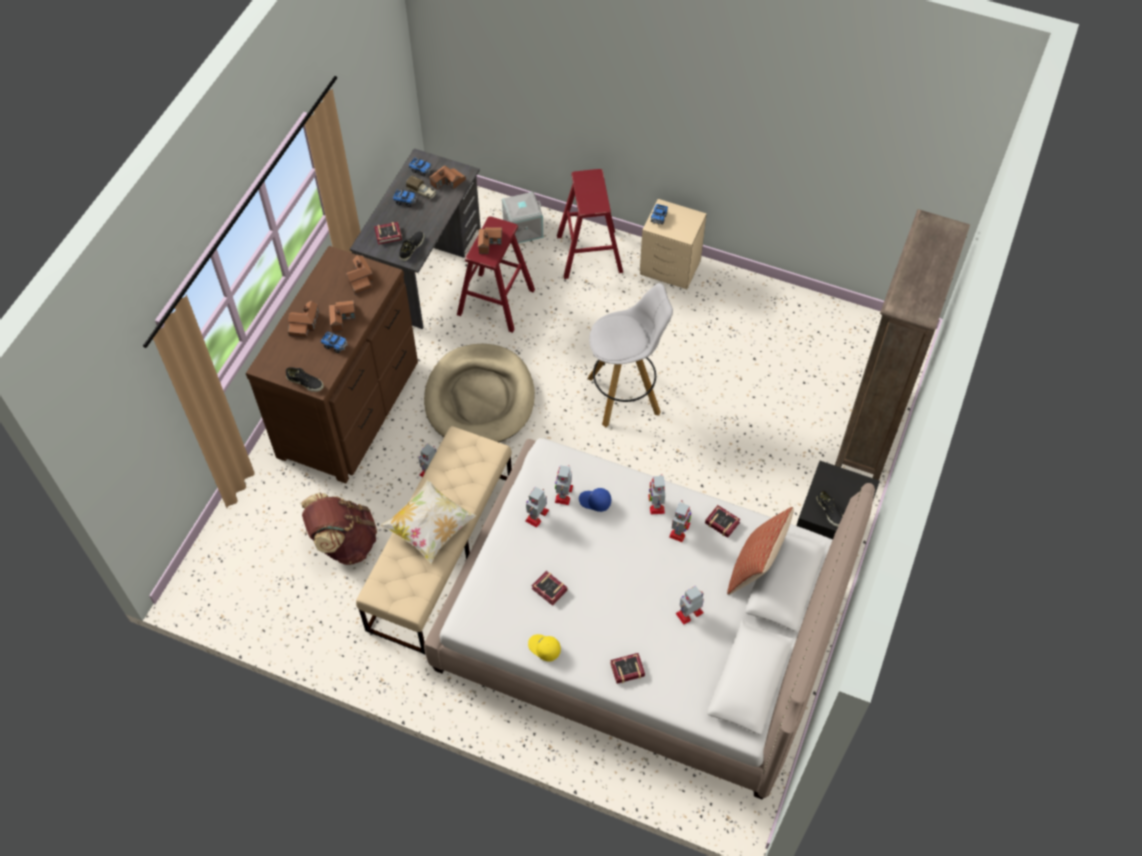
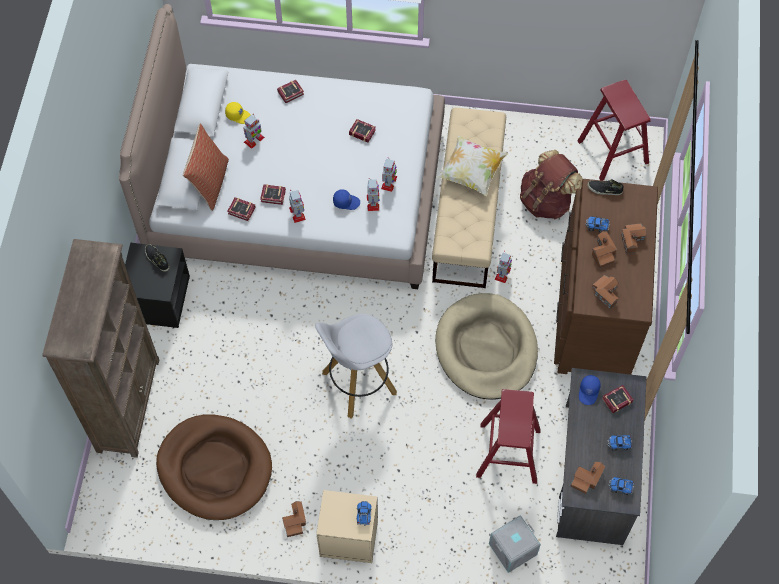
camera: 165 degrees right, 5 degrees up
(411, 247) = (589, 392): black shoe -> blue cap
(422, 192) = (607, 459): toy truck -> none
(490, 242) = (516, 415): toy house -> toy house (294, 521)
(544, 648) = (354, 93): yellow cap -> yellow cap (238, 115)
(589, 254) = (435, 535): red stool -> red stool (612, 152)
(679, 530) = (274, 196): toy robot -> book
(788, 351) = (215, 468): none -> brown dog bed

